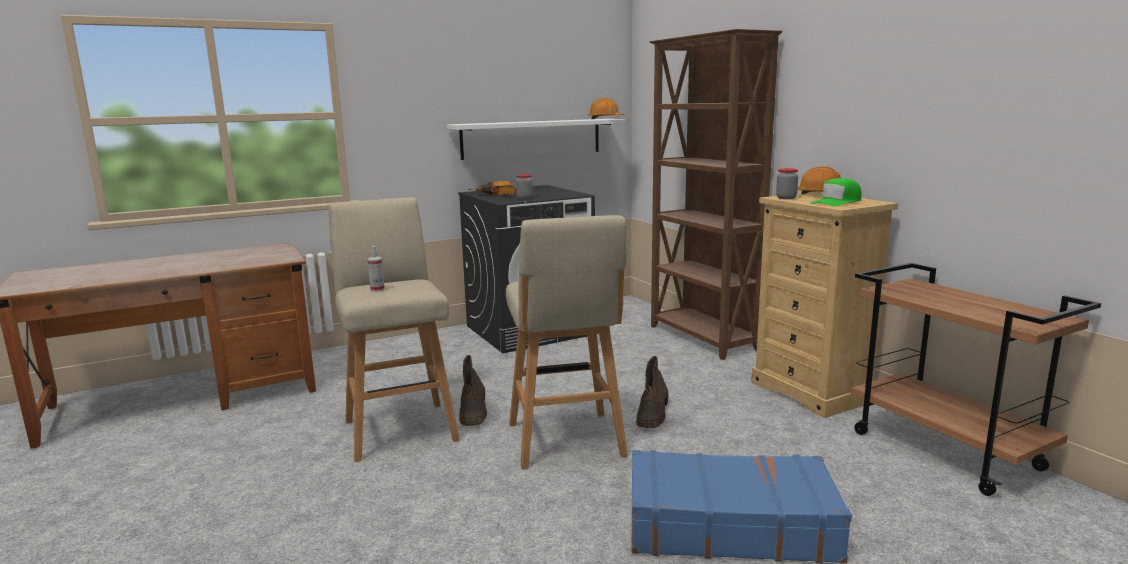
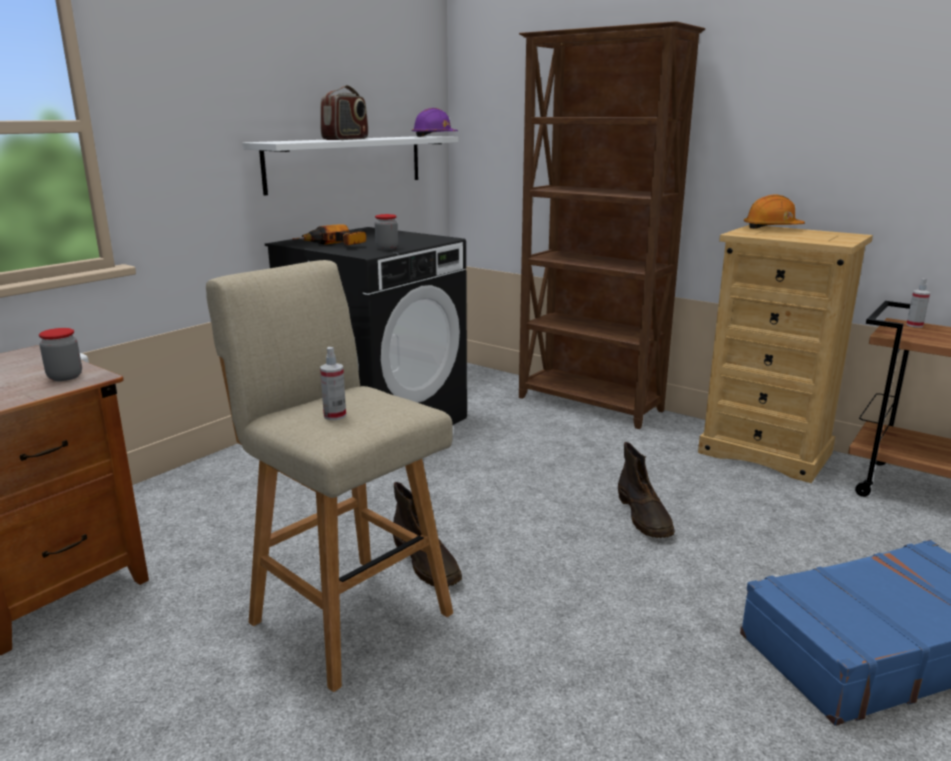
camera: 25 degrees left, 5 degrees up
(524, 121) = (346, 139): none -> radio
(566, 442) = (589, 579): beige stool -> none
(605, 119) = (434, 136): orange hard hat -> purple hard hat
(786, 198) = (751, 234): jar -> jar (65, 377)
(837, 202) = (817, 237): green cap -> none
(923, 285) = (914, 325): none -> spray bottle

